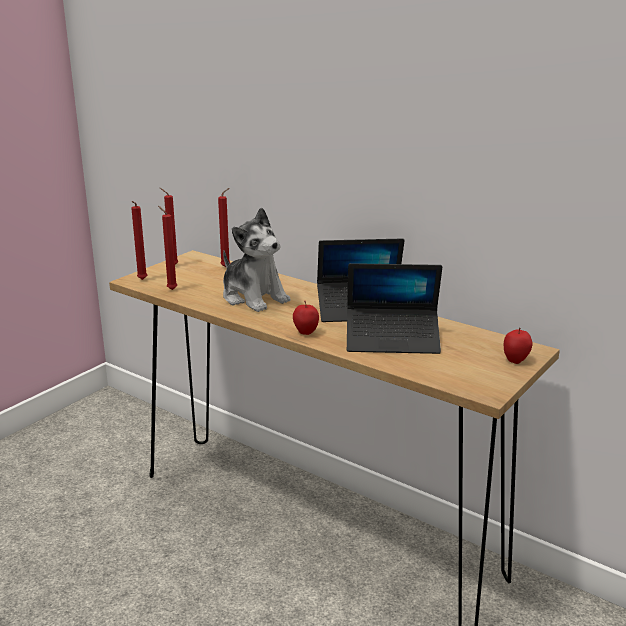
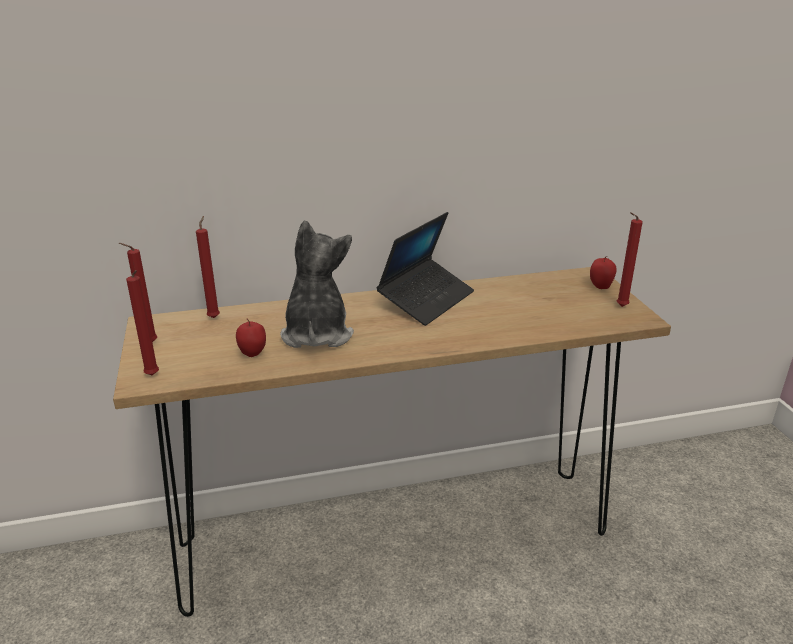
camera: 50 degrees left, 5 degrees up
(170, 289) = (213, 369): red candle -> red candle (620, 307)
(254, 297) = (316, 333): plush toy -> plush toy turned 90 degrees counterclockwise
(305, 333) = (437, 342): apple -> apple (253, 354)
(392, 340) = (505, 312): laptop -> none

